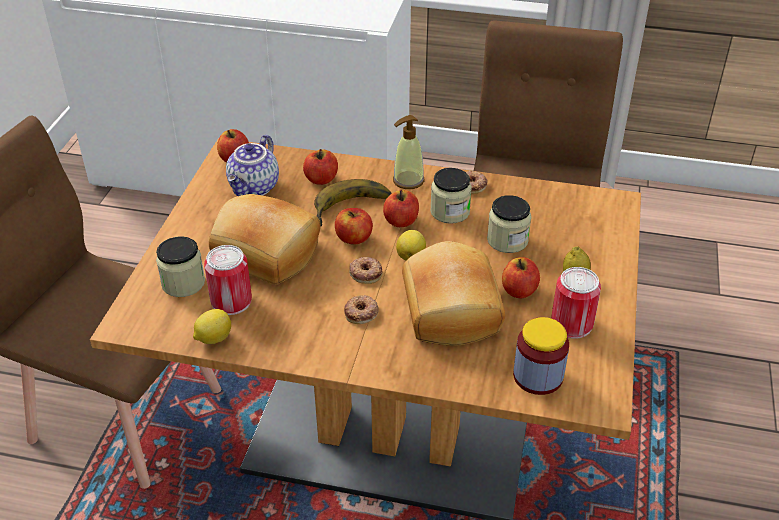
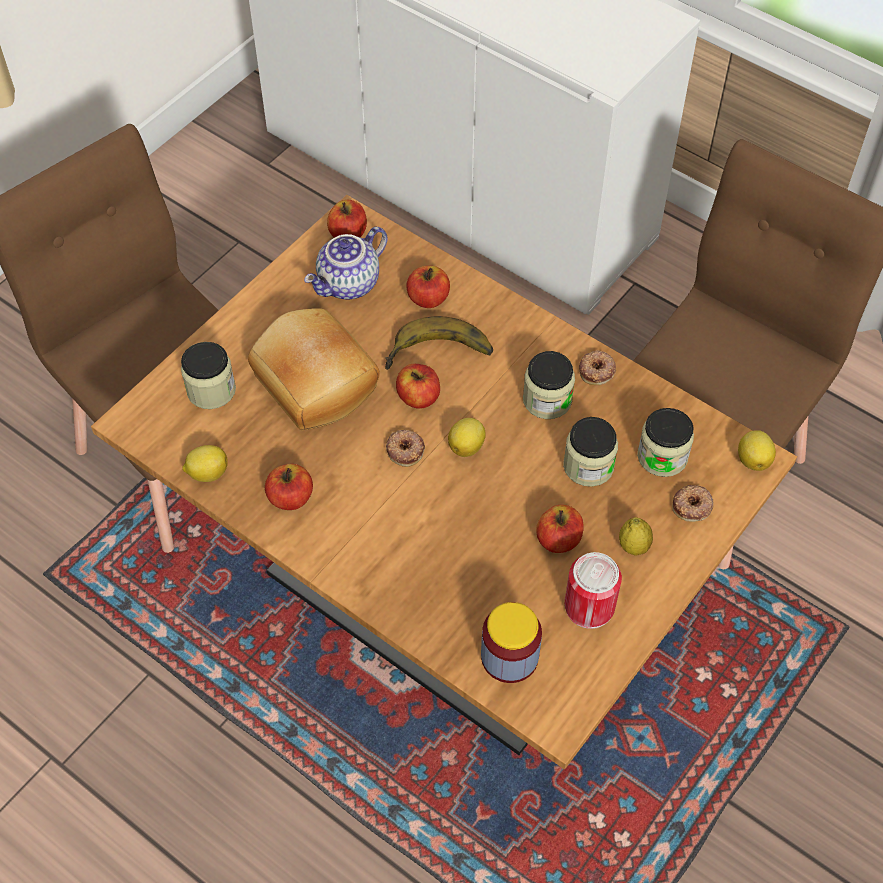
camera: 25 degrees right, 15 degrees up
(231, 301) = (247, 432): can -> none
(361, 312) = (372, 500): donut -> donut (692, 506)
(401, 221) = (484, 393): apple -> apple (291, 498)
(408, 180) = (525, 336): soap dispenser -> none
(448, 311) = (464, 535): bread -> none
(554, 219) = (662, 456): none -> jar
(615, 202) = (753, 459): none -> lemon

